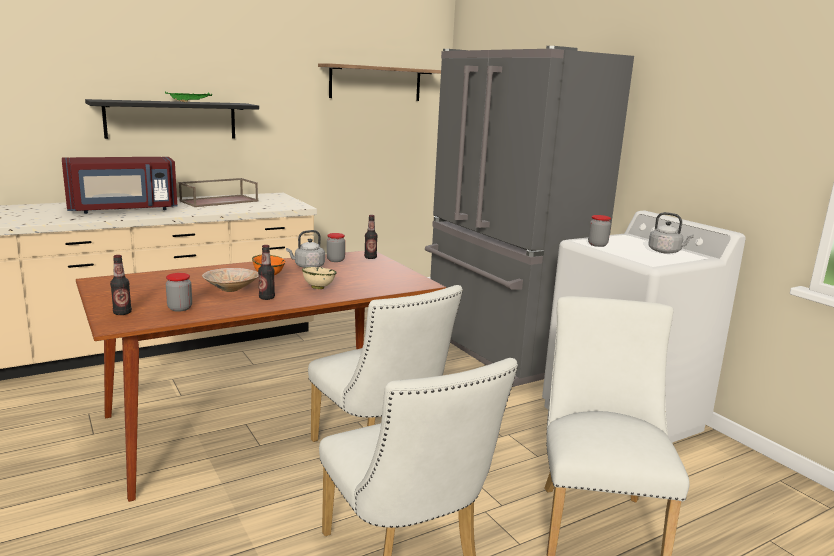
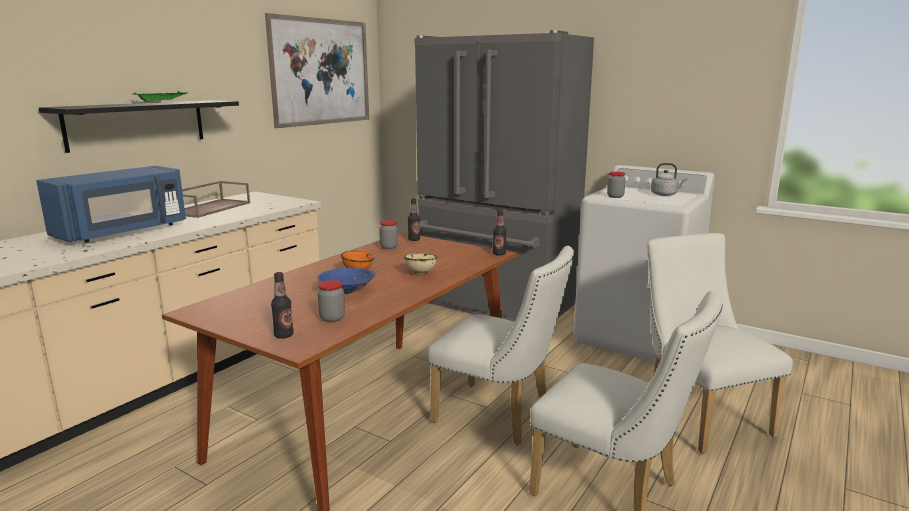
camera: 25 degrees left, 0 degrees up
(123, 209) = (123, 231): red microwave -> blue microwave
(232, 289) = (347, 291): beige bowl -> blue bowl
(266, 298) = (393, 291): bottle -> bottle (499, 254)
(308, 266) = (376, 257): grey kettle -> none
(375, 83) = (321, 72): shelf -> picture

